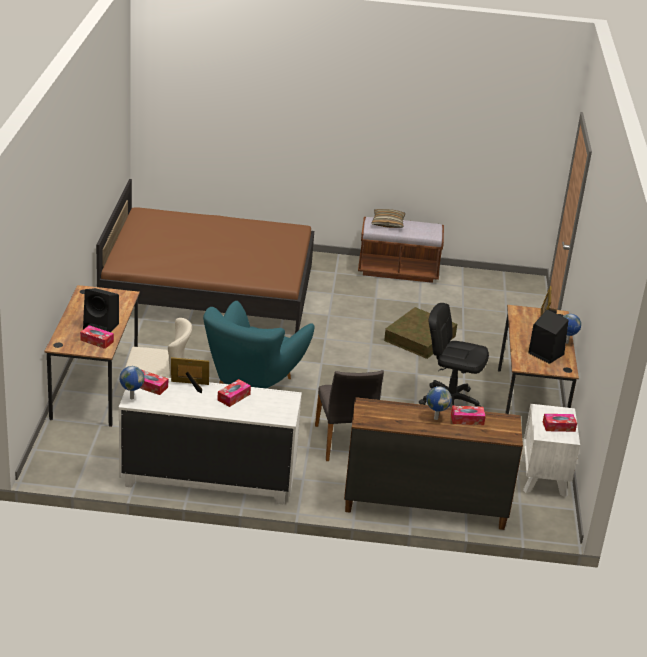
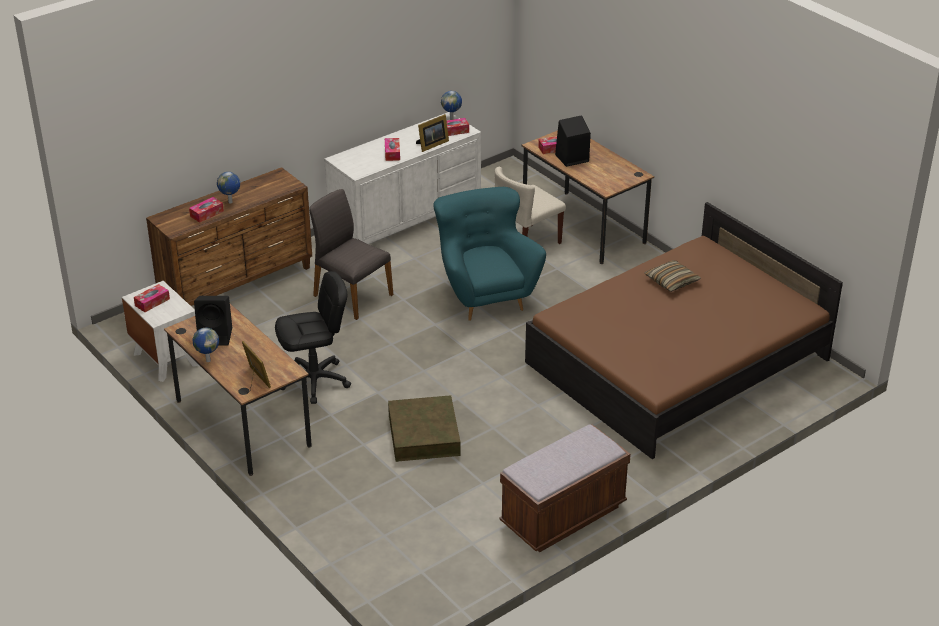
camera: 140 degrees right, 5 degrees up
(388, 223) = (587, 452): pillow -> pillow (672, 281)

